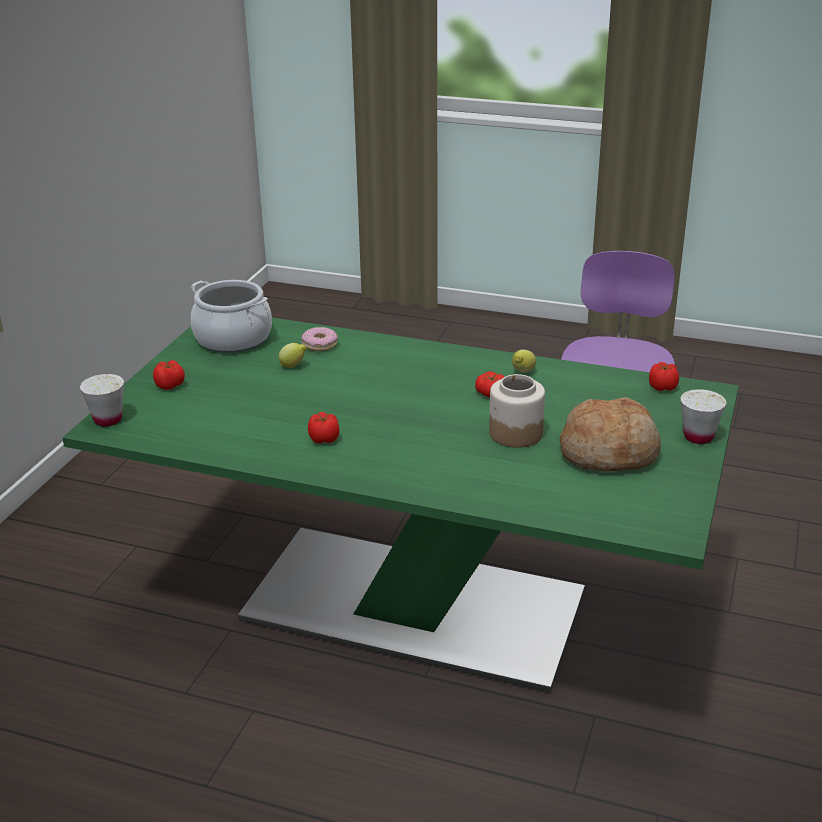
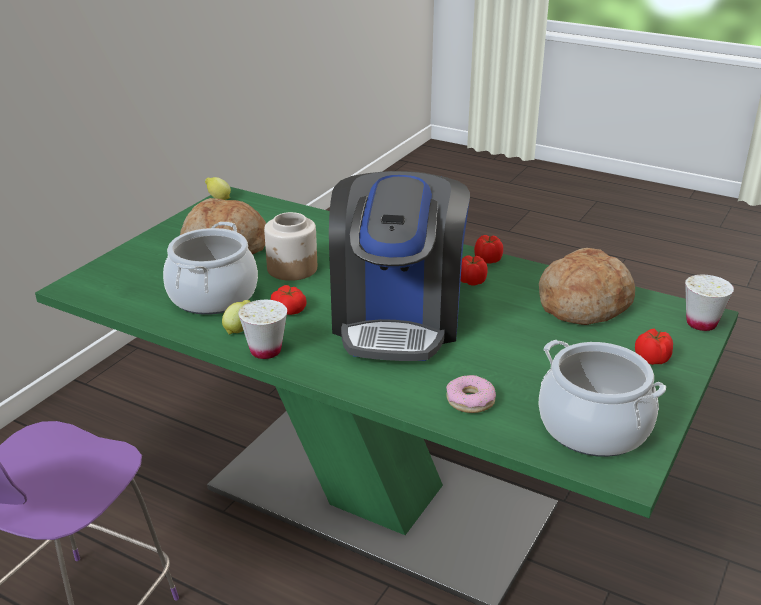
camera: 170 degrees left, 0 degrees up
(213, 427) = (583, 303): none -> bread
(293, 366) = (504, 369): lemon -> lemon (218, 199)
(389, 394) = (397, 320): none -> coffee machine
(571, 397) = (212, 296): none -> cooking pot
(662, 387) = (112, 297): tomato -> tomato (487, 260)
(698, 437) = (137, 250): white cup -> white cup (265, 351)

